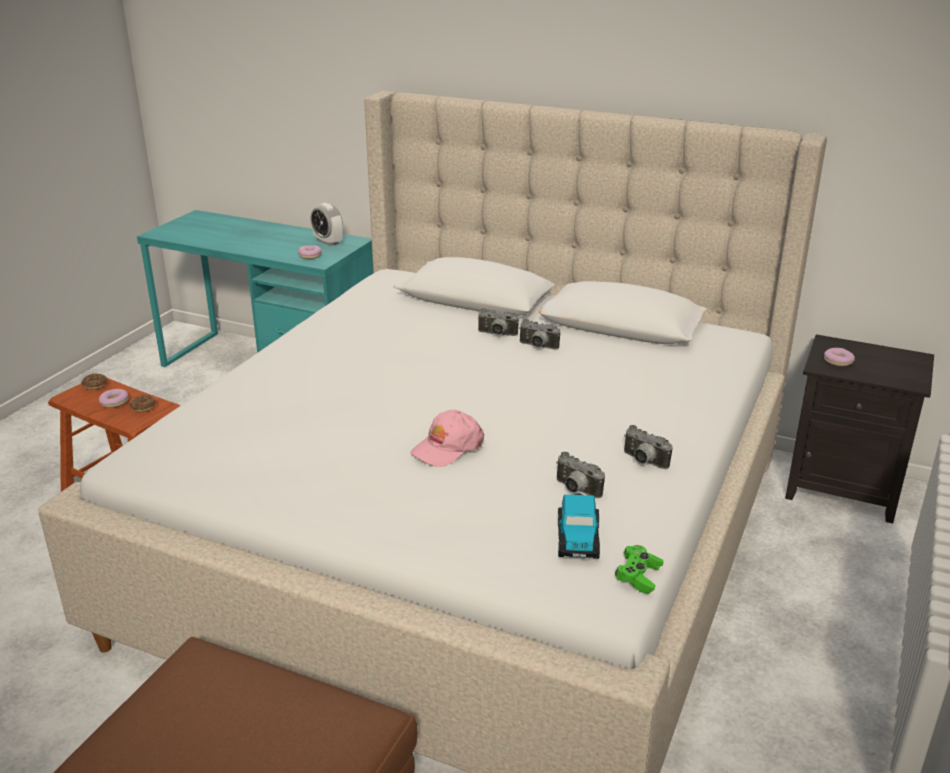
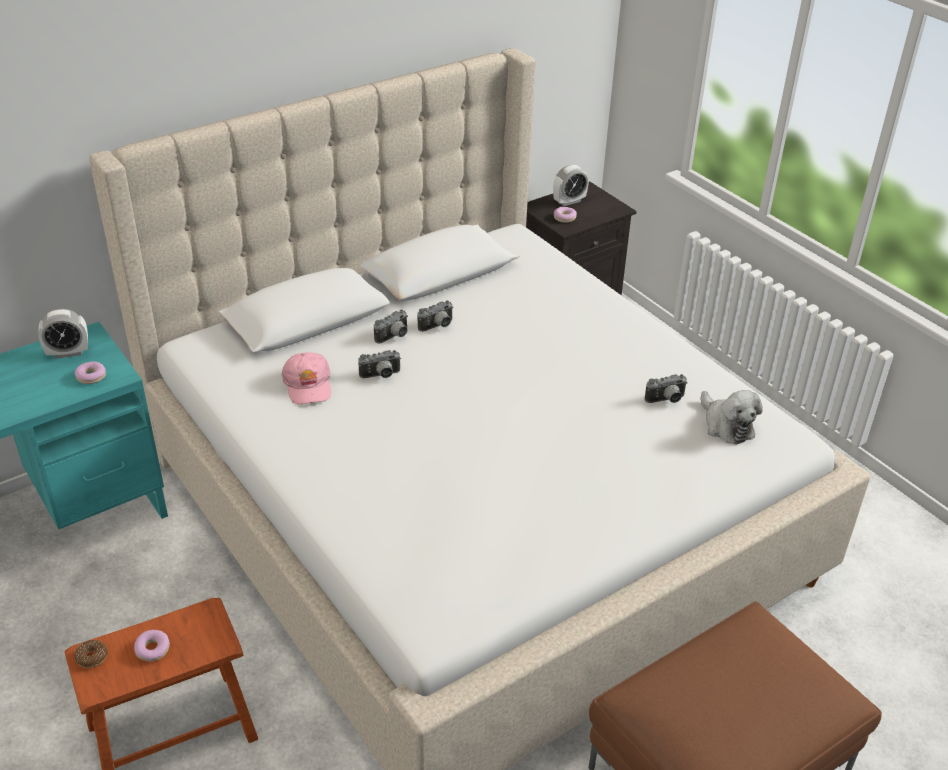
camera: 60 degrees left, 10 degrees up
(143, 407) = (191, 628): donut -> none
(447, 447) = (562, 435): pink cap -> pink cap (308, 385)
(578, 540) = (726, 425): toy car -> plush toy
(638, 576) = (780, 418): green game controller -> none
(643, 461) = (652, 356): camera -> camera (381, 376)
(873, 355) = (569, 201): none -> alarm clock

